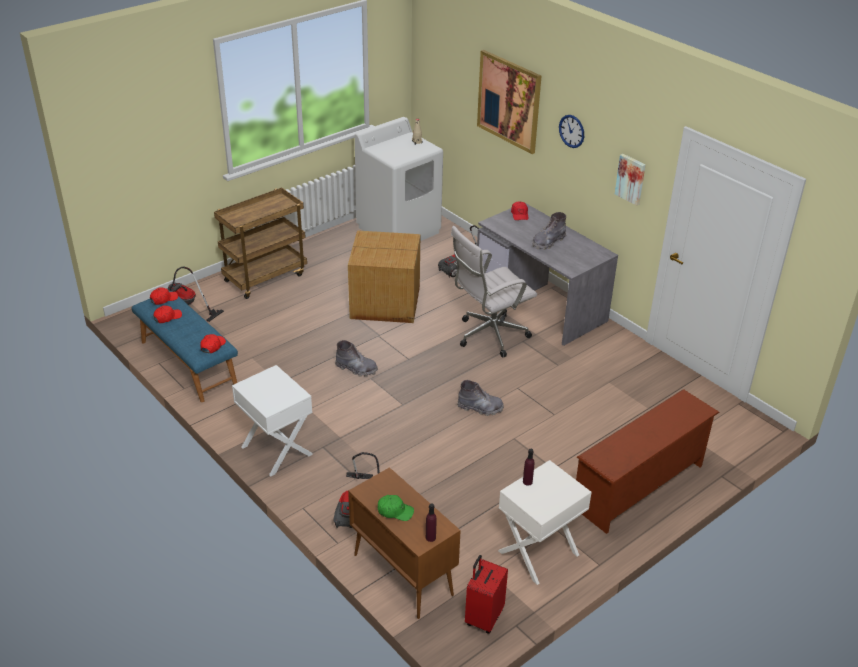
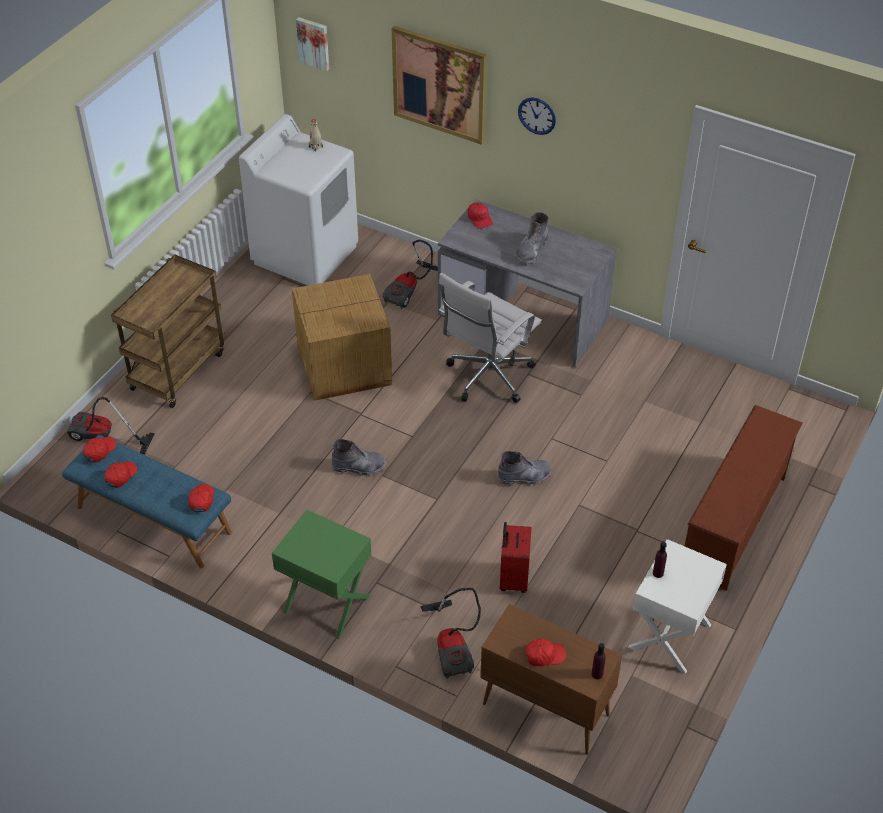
camera: 20 degrees left, 10 degrees up
(276, 451) = (326, 604): white nightstand -> green nightstand
(395, 511) = (544, 655): green cap -> red cap
(483, 617) = (650, 729): red suitcase -> red suitcase (512, 579)
(631, 179) = (626, 164): picture -> picture (314, 43)

